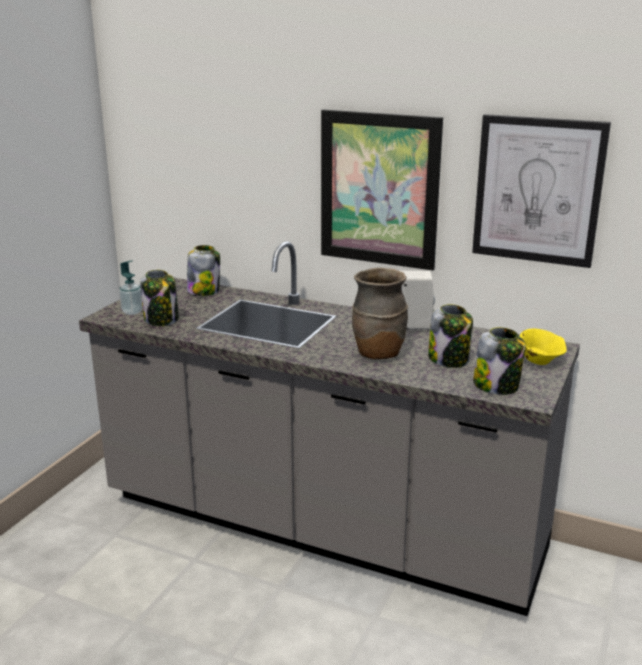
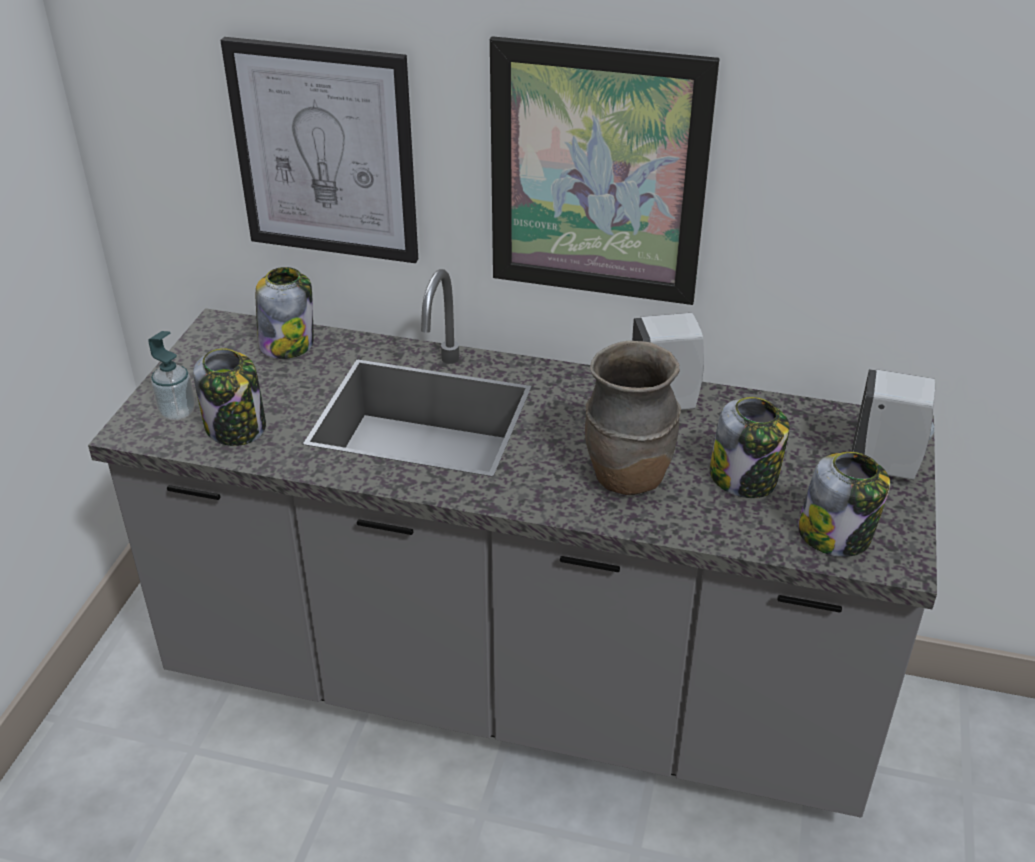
camera: 10 degrees left, 15 degrees up
(538, 190) = (882, 183): picture -> picture (325, 152)
(540, 361) = (886, 466): yellow bowl -> white soap dispenser

